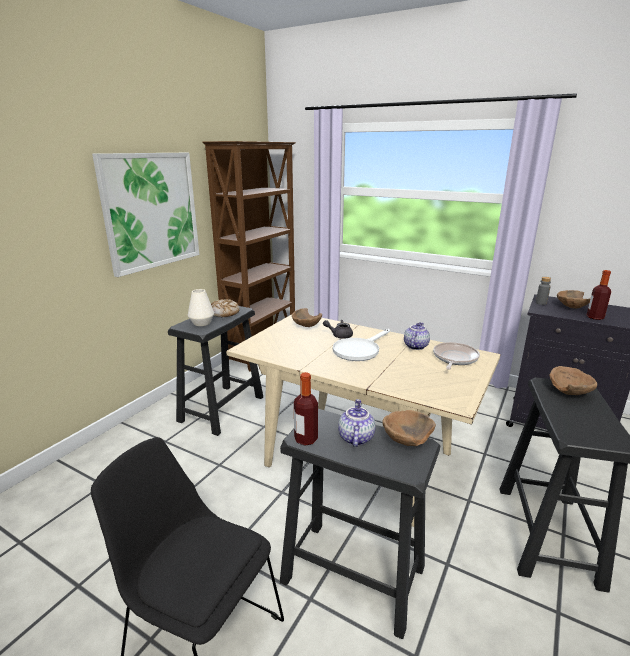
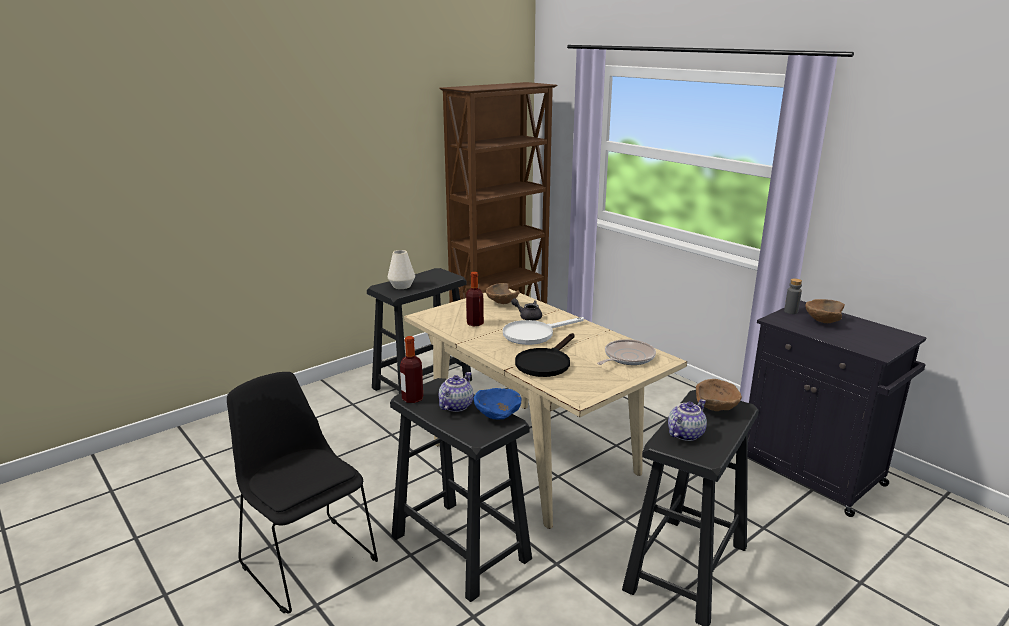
camera: 20 degrees right, 0 degrees up
(151, 211) = (372, 163): picture -> none
(224, 313) = (431, 279): bread -> none
(395, 375) = (545, 362): none -> black frying pan
(406, 440) = (497, 415): brown bowl -> blue bowl
(415, 346) = (598, 339): teapot -> teapot (685, 434)
(595, 317) = (836, 337): bottle -> bottle (475, 323)

